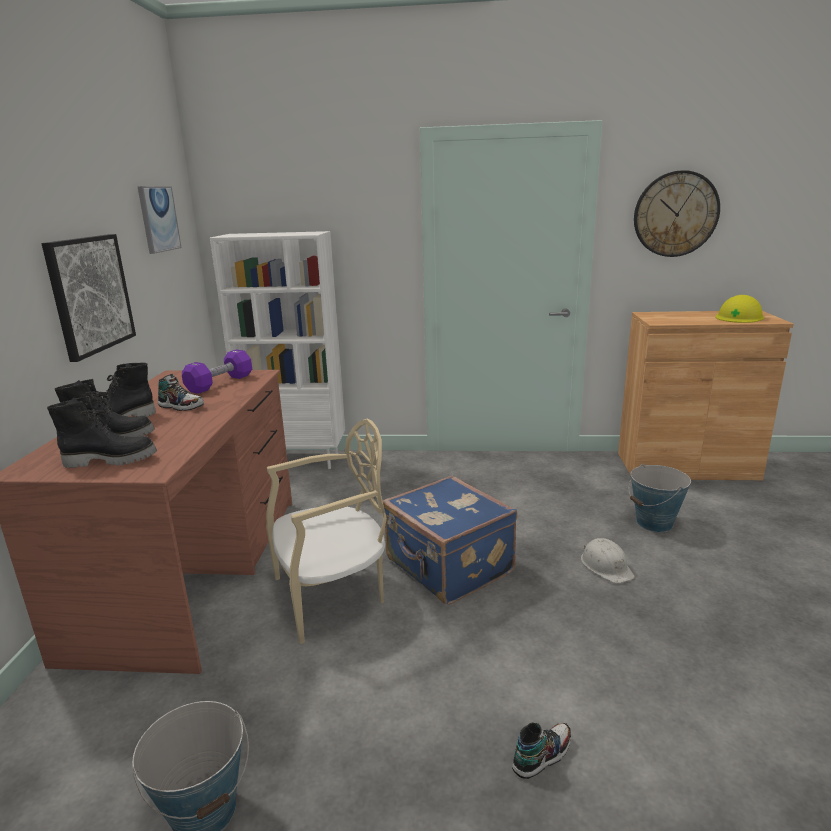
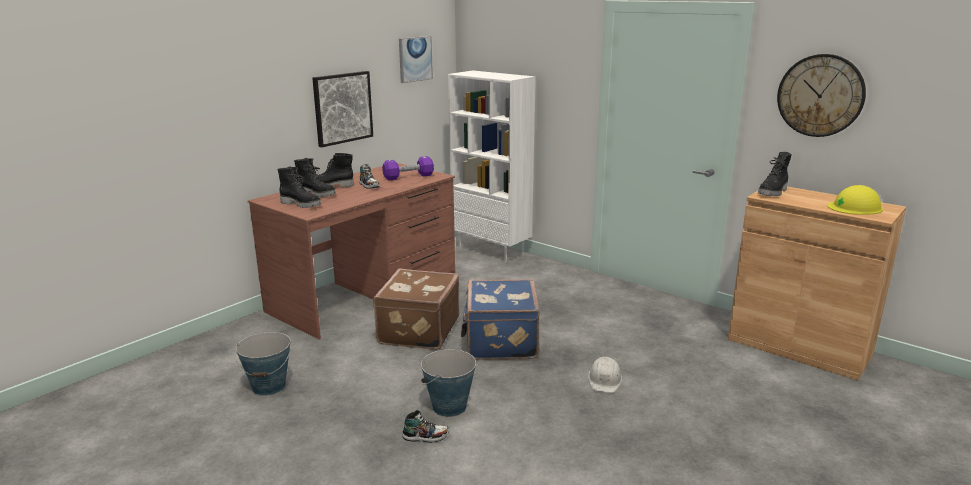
camera: 35 degrees right, 0 degrees up
(332, 595) = (417, 331): beige chair -> brown suitcase
(654, 523) = (690, 371): bucket -> bucket (449, 407)
(657, 318) = (773, 192): none -> black boot

